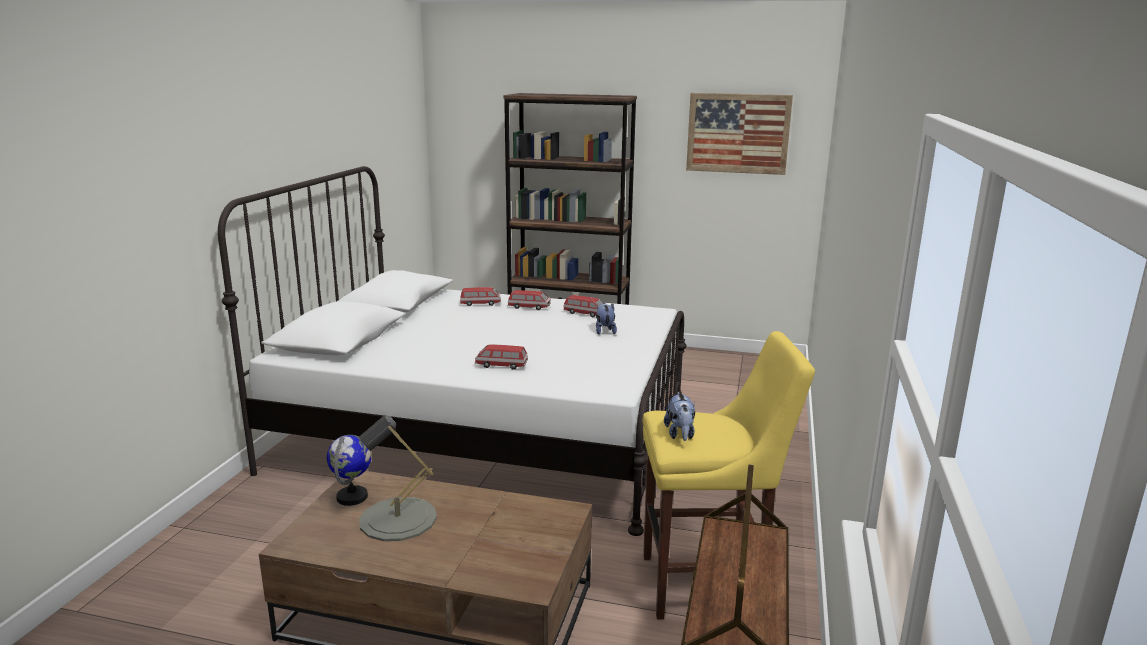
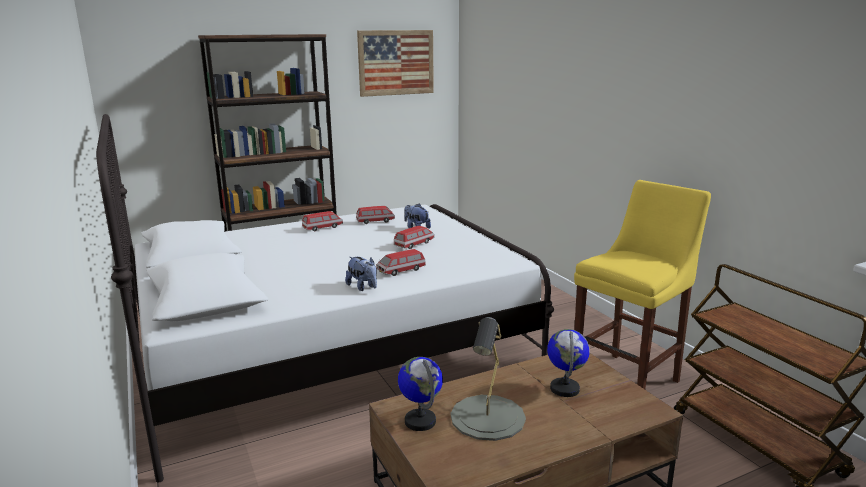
camera: 40 degrees left, 0 degrees up
(480, 304) = (275, 235): toy car -> toy car (414, 244)
(498, 530) = (565, 389): none -> globe
(680, 434) = (633, 267): plush toy -> plush toy (363, 287)

